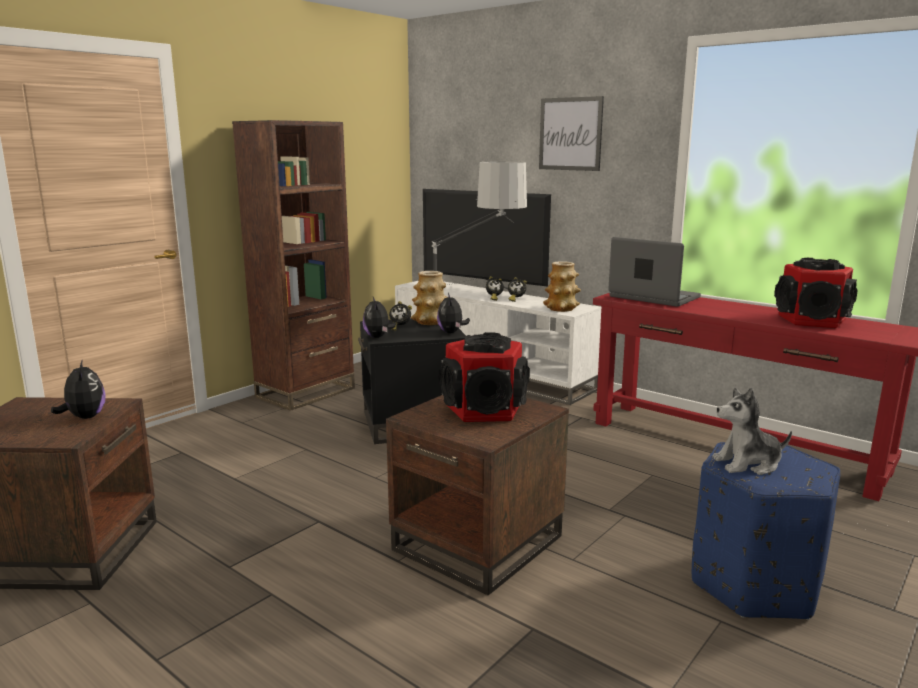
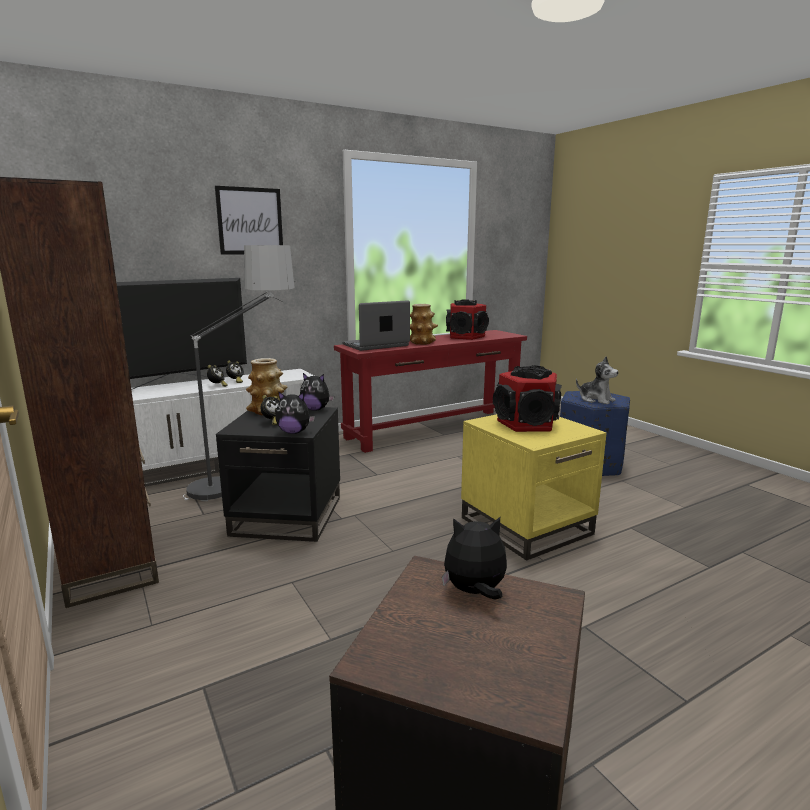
camera: 70 degrees left, 0 degrees up
(479, 543) = (527, 525): brown side table -> yellow side table
(561, 309) = (290, 376): vase -> vase (422, 343)
(748, 464) = (596, 400): plush toy -> plush toy turned 60 degrees counterclockwise

